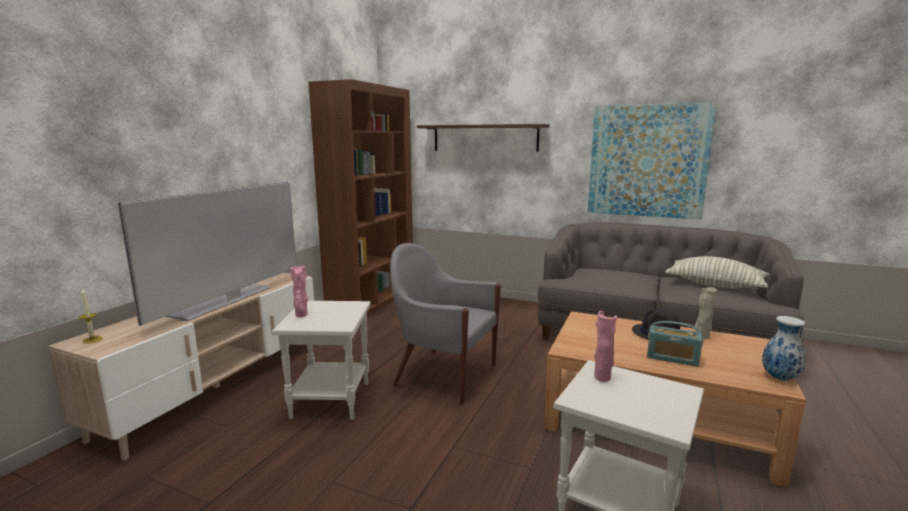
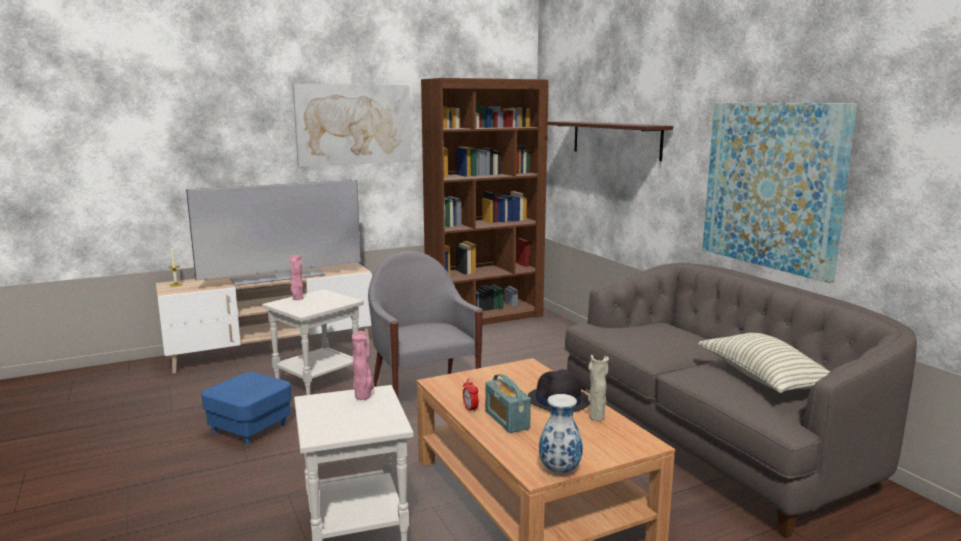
camera: 40 degrees right, 0 degrees up
(258, 124) = (354, 124): none -> picture
(348, 475) = (250, 428): none -> blue ottoman
(636, 360) = (470, 409): none -> alarm clock

